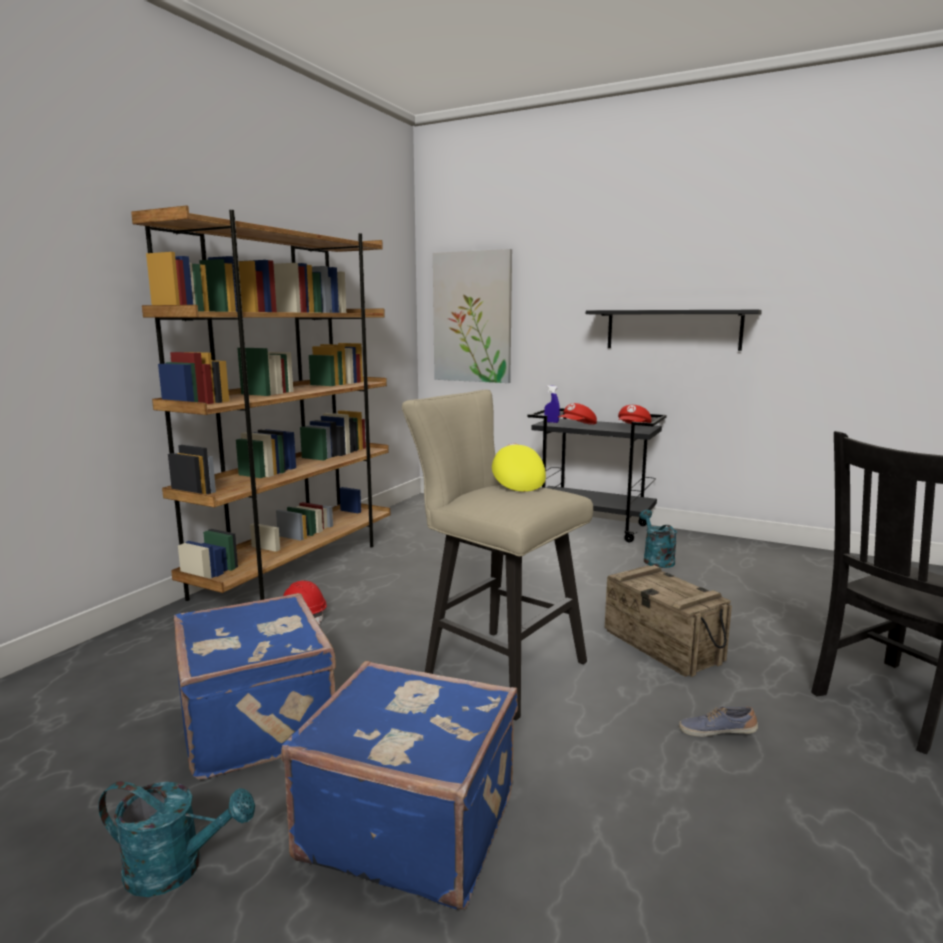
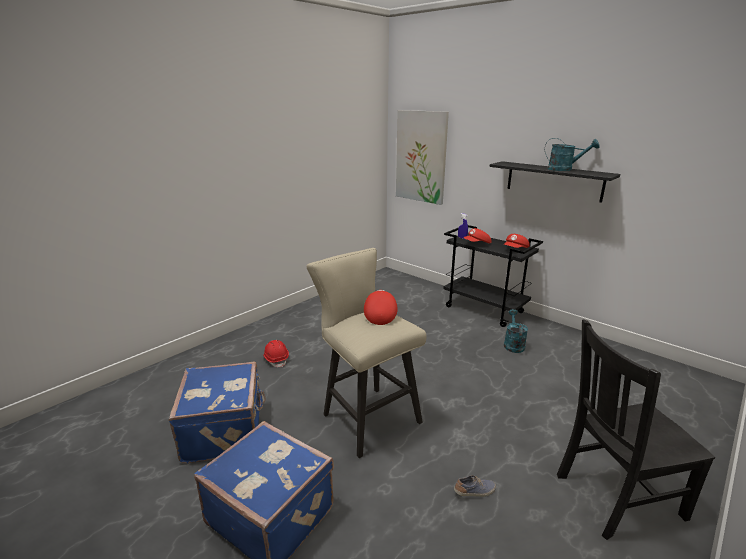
camera: 15 degrees right, 10 degrees up
(176, 869) = (155, 514): turquoise watering can -> turquoise watering can (564, 169)
(298, 566) = (288, 320): brown bookcase -> none
(515, 483) = (380, 315): yellow cap -> red cap
(663, 645) = (478, 418): crate -> none
(716, 732) = (475, 492): shoe -> shoe turned 135 degrees clockwise

